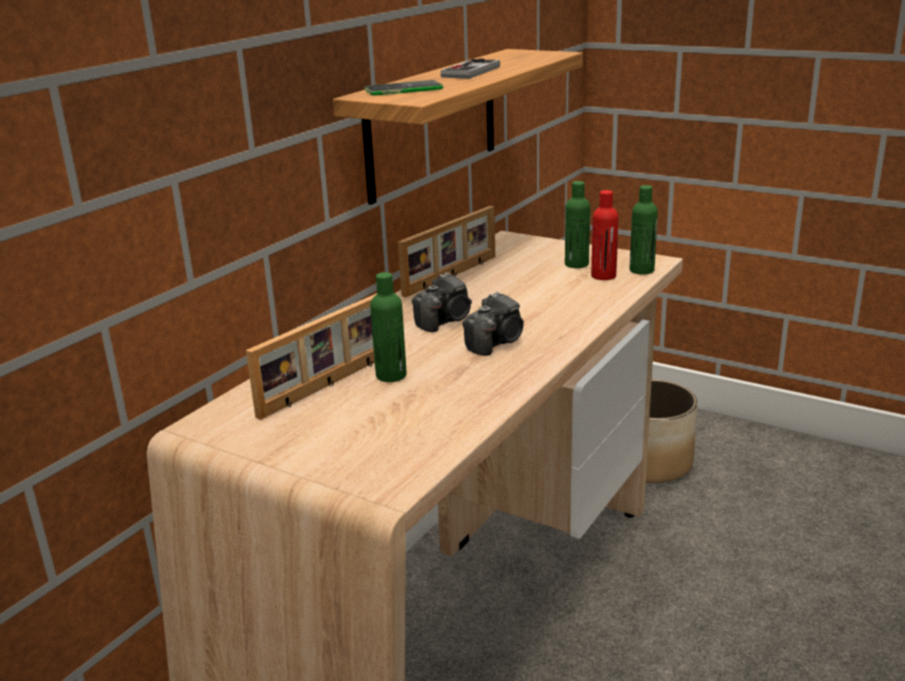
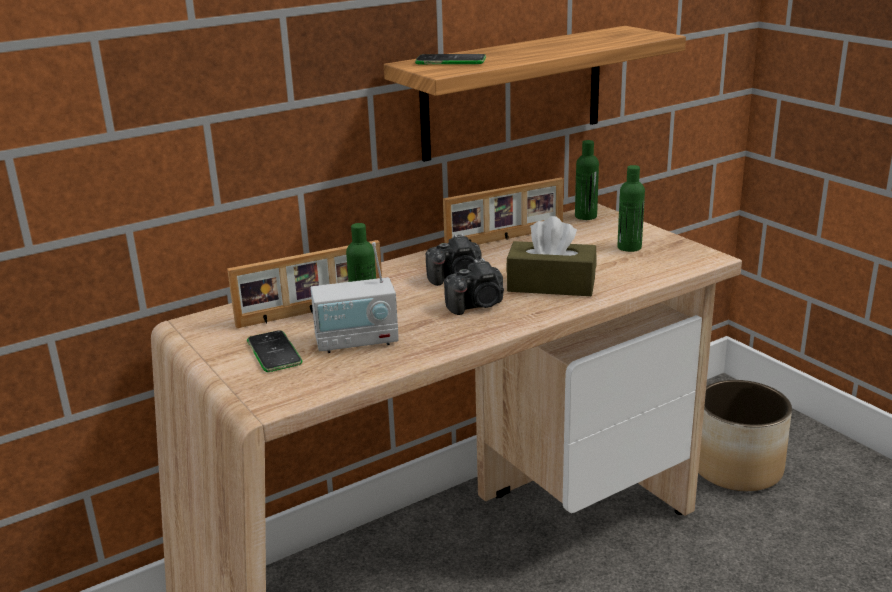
camera: 25 degrees right, 0 degrees up
(333, 435) = (274, 352): none -> phone
(413, 403) = (357, 342): none -> radio
(471, 72) = (540, 48): game controller -> none
(544, 310) = (551, 285): none -> brown tissue box
(603, 276) = (641, 263): red bottle -> none
(641, 270) = (685, 264): green bottle -> green bottle (586, 216)

